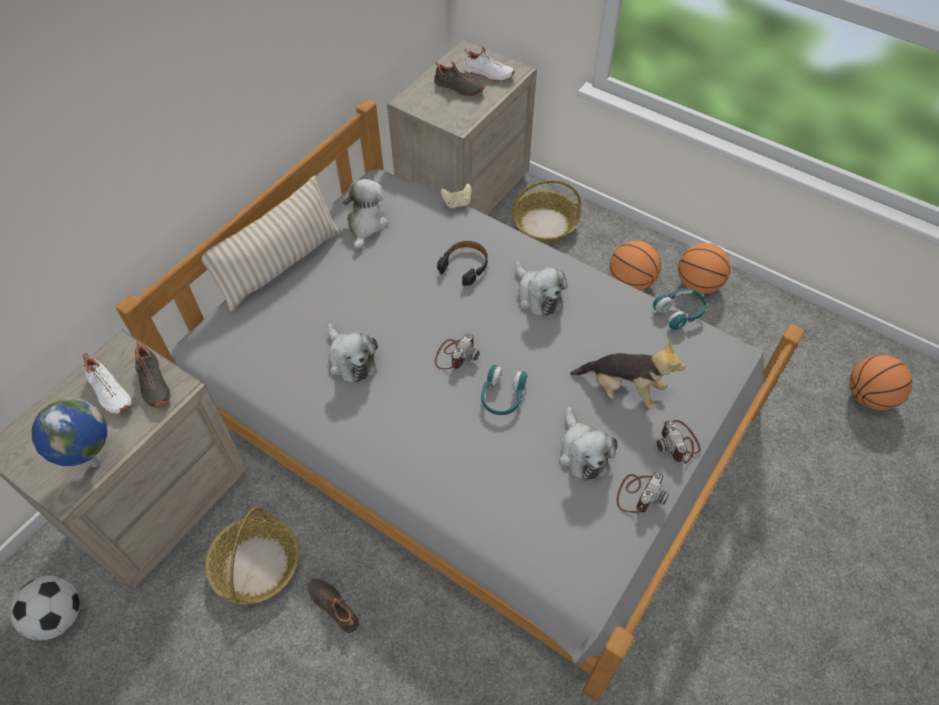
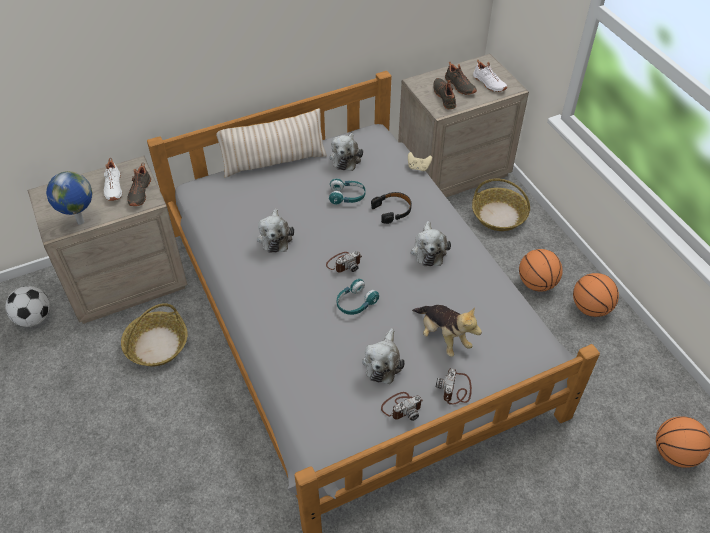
camera: 30 degrees right, 5 degrees down
(335, 606) = (185, 393): black shoe -> black shoe (445, 97)
(366, 225) = (346, 157): plush toy -> plush toy turned 150 degrees clockwise
(679, 312) = (525, 306): turquoise headphones -> turquoise headphones (347, 196)

